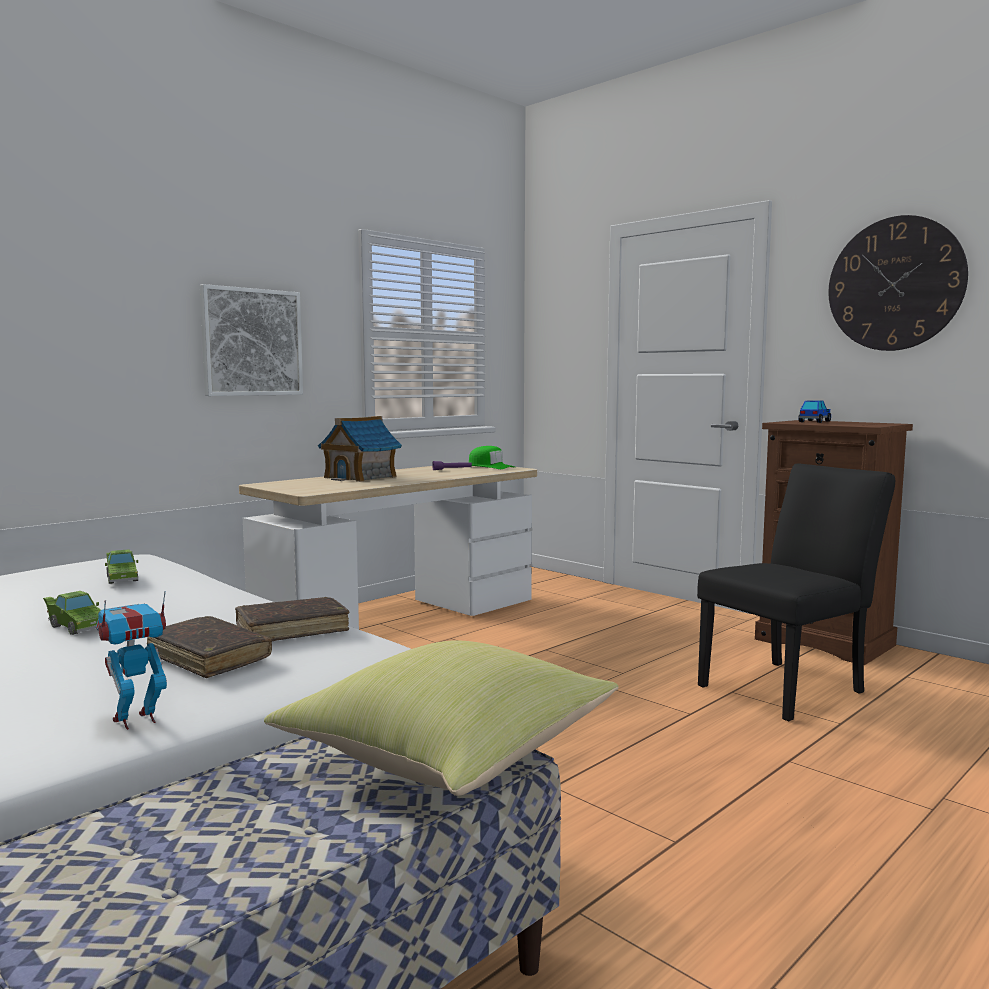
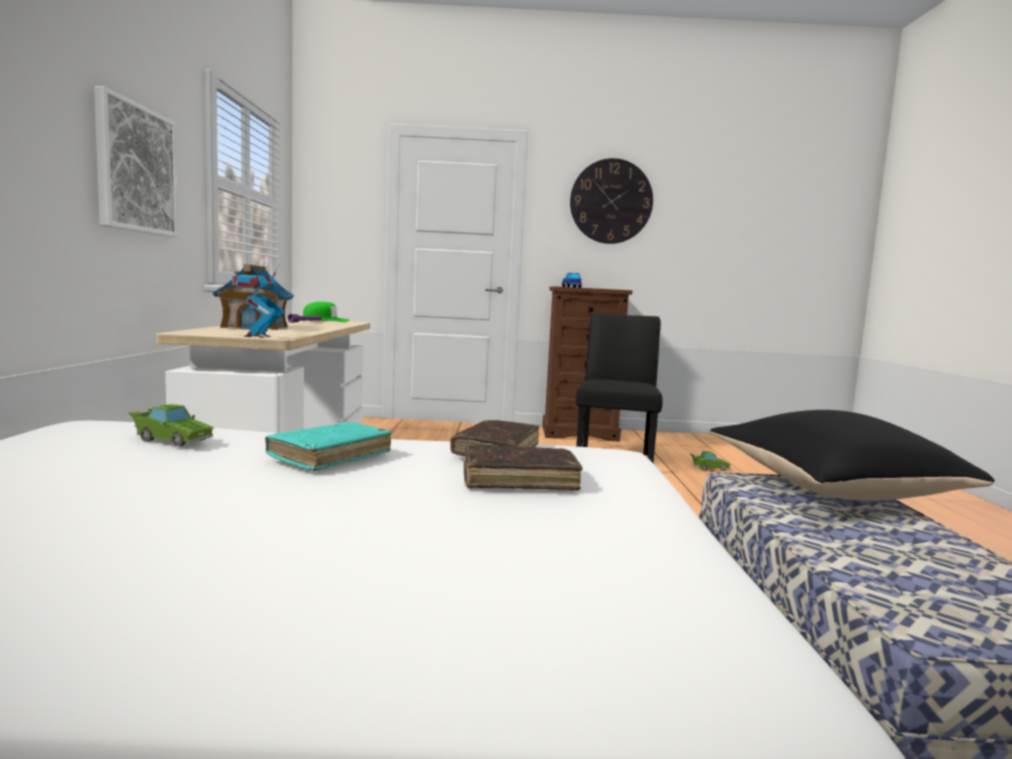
camera: 45 degrees left, 0 degrees up
(76, 626) = (300, 485): green toy car -> green toy car (708, 468)
(136, 720) = (642, 528): toy robot -> toy robot (257, 336)
(169, 609) = (330, 456): none -> turquoise book
(450, 756) = (828, 491): yellow pillow -> black pillow

